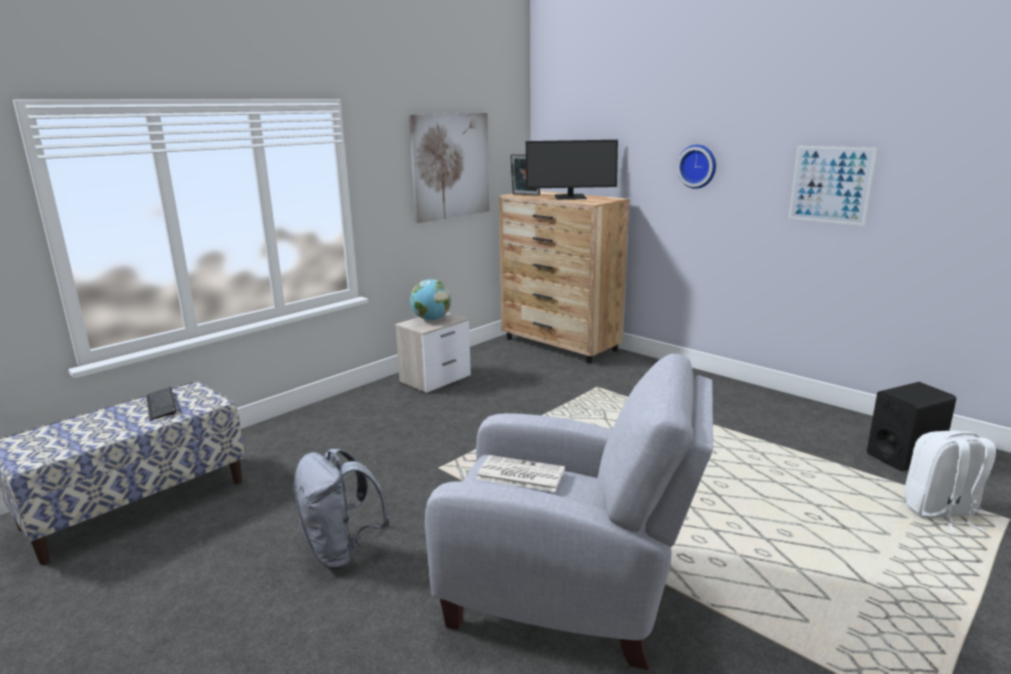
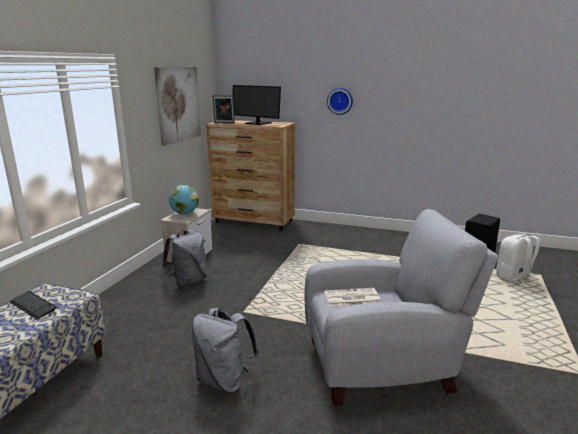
camera: 25 degrees left, 0 degrees up
(406, 413) = (188, 281): none -> grey backpack
(570, 197) = (257, 123): monitor -> monitor turned 60 degrees clockwise
(830, 184) = (420, 110): picture -> none

